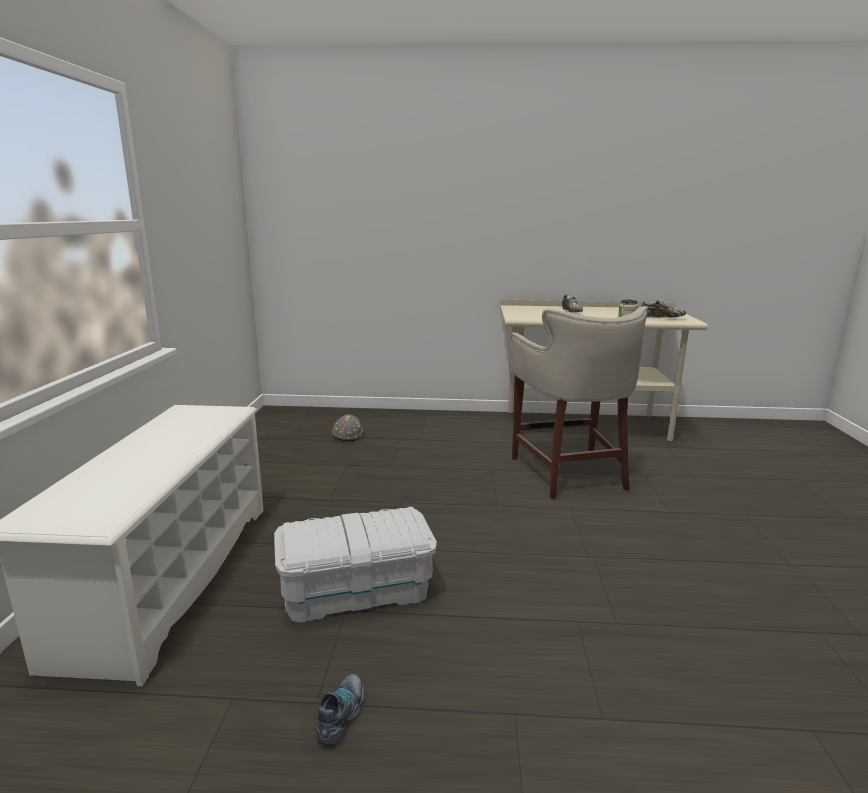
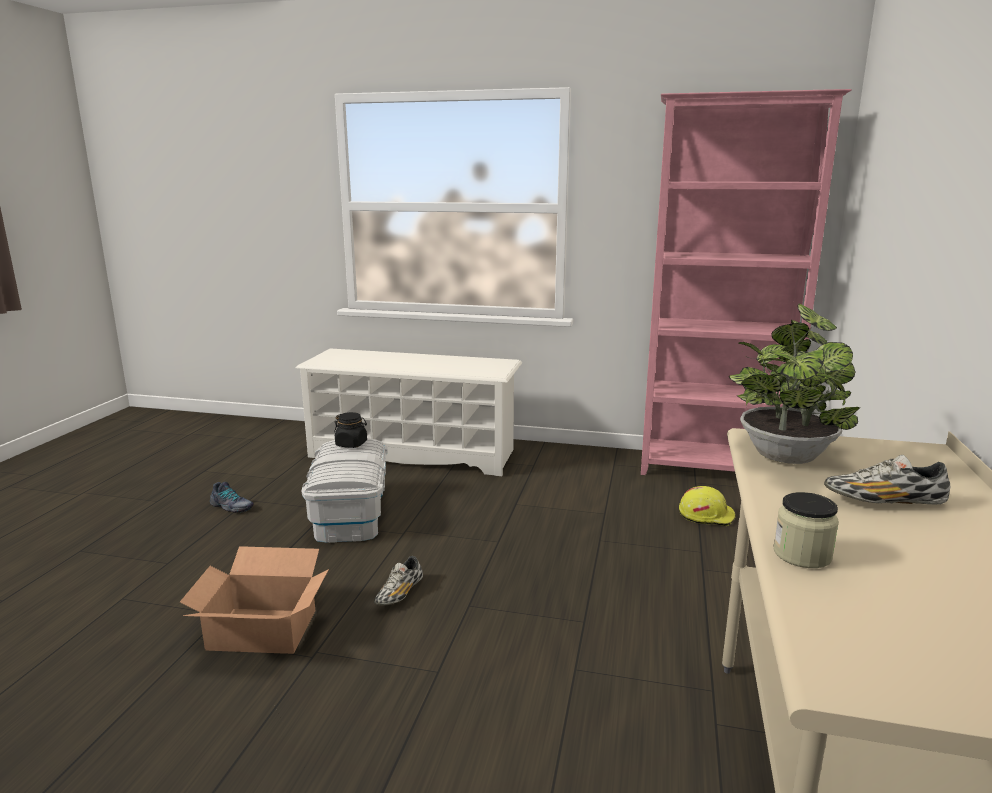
camera: 100 degrees right, 0 degrees up
(269, 429) = (712, 470): none -> pink bookcase
(309, 531) = (351, 444): none -> black jar
(347, 435) = (706, 515): grey hard hat -> yellow hard hat
(534, 316) = (785, 453): none -> potted plant
(569, 472) = (566, 707): beige stool -> none
(582, 588) = (263, 631): none -> cardboard box
(661, 318) = (876, 629): shoe -> shoe (399, 594)

